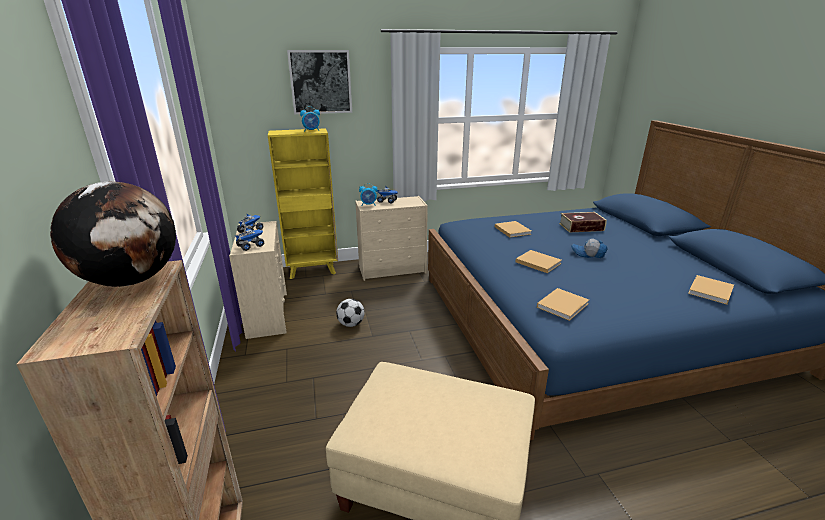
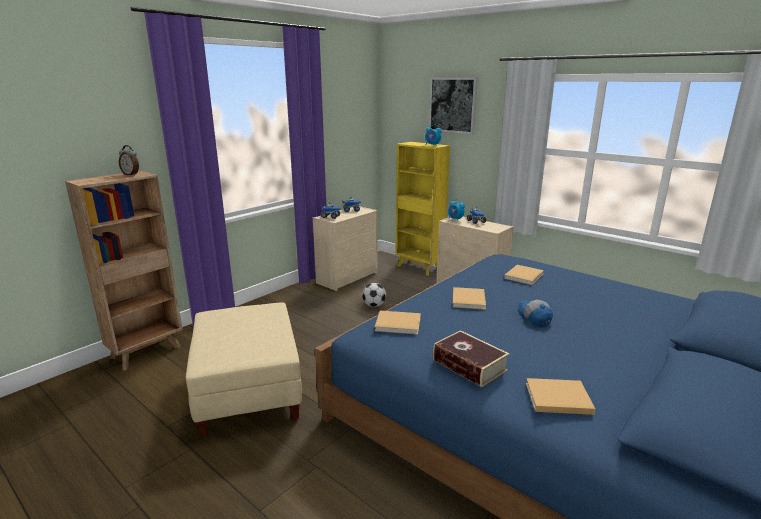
camera: 55 degrees right, 5 degrees down
(132, 280) = (131, 175): globe -> alarm clock
(581, 227) = (606, 303): book -> book (469, 365)

